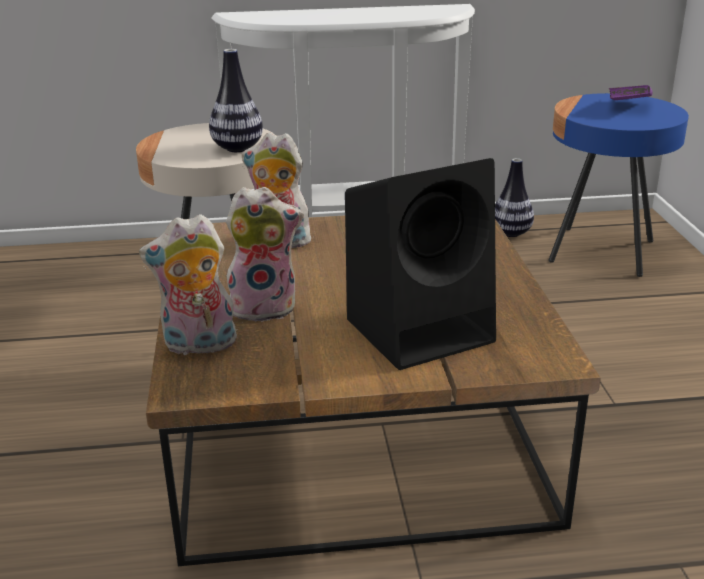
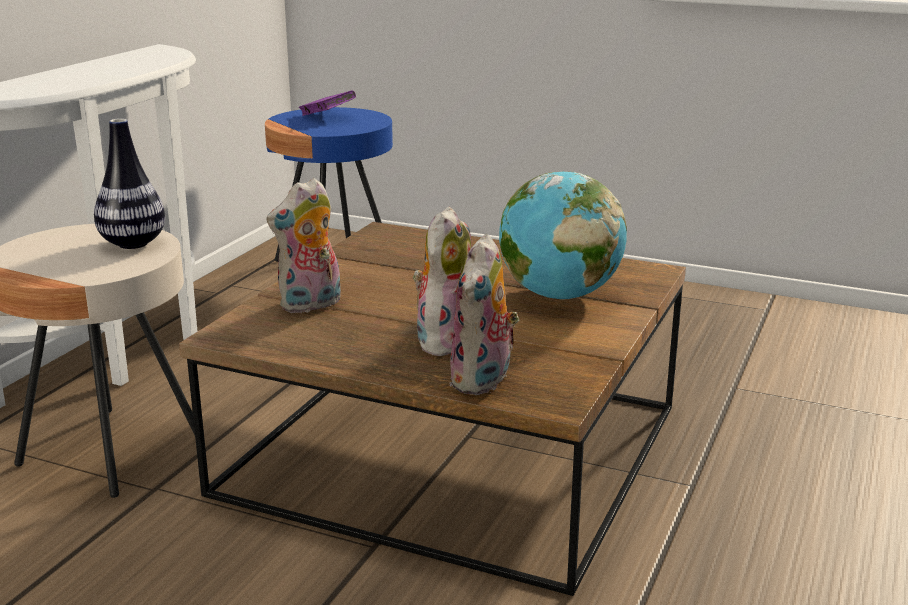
camera: 60 degrees left, 5 degrees down
(422, 329) = (559, 295): black speaker -> globe
(511, 233) = (243, 282): vase -> none

